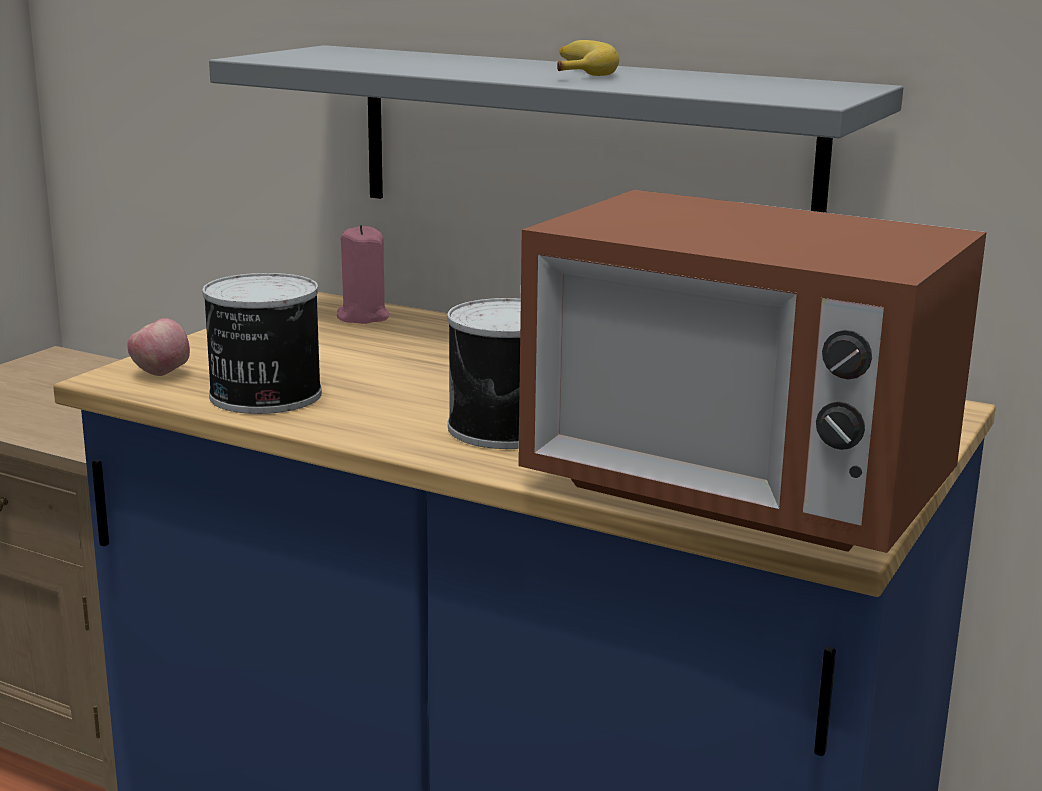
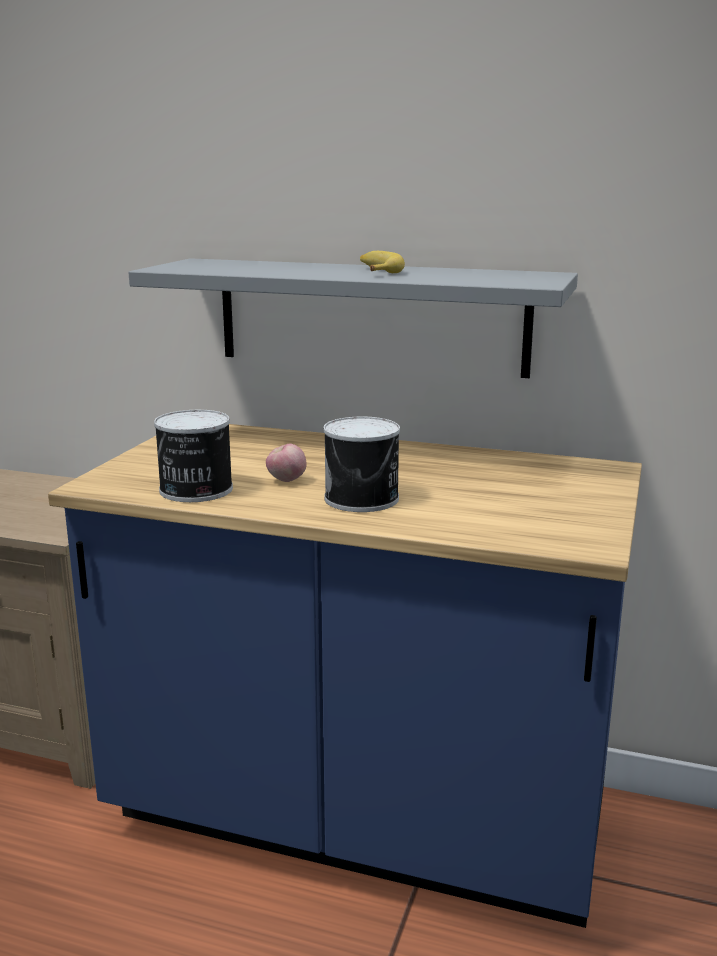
camera: 10 degrees left, 0 degrees up
(160, 374) = (118, 481): apple -> apple (286, 480)
(362, 317) = (230, 435): pink candle -> none
(736, 491) = (520, 526): microwave -> none

